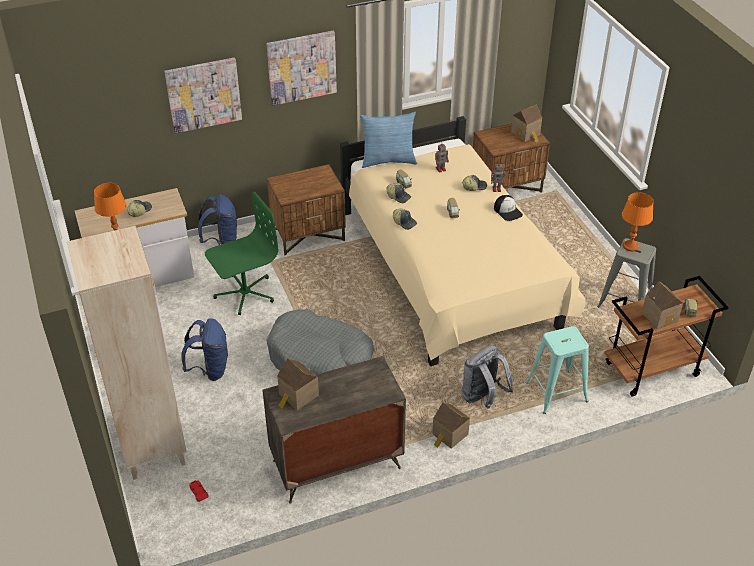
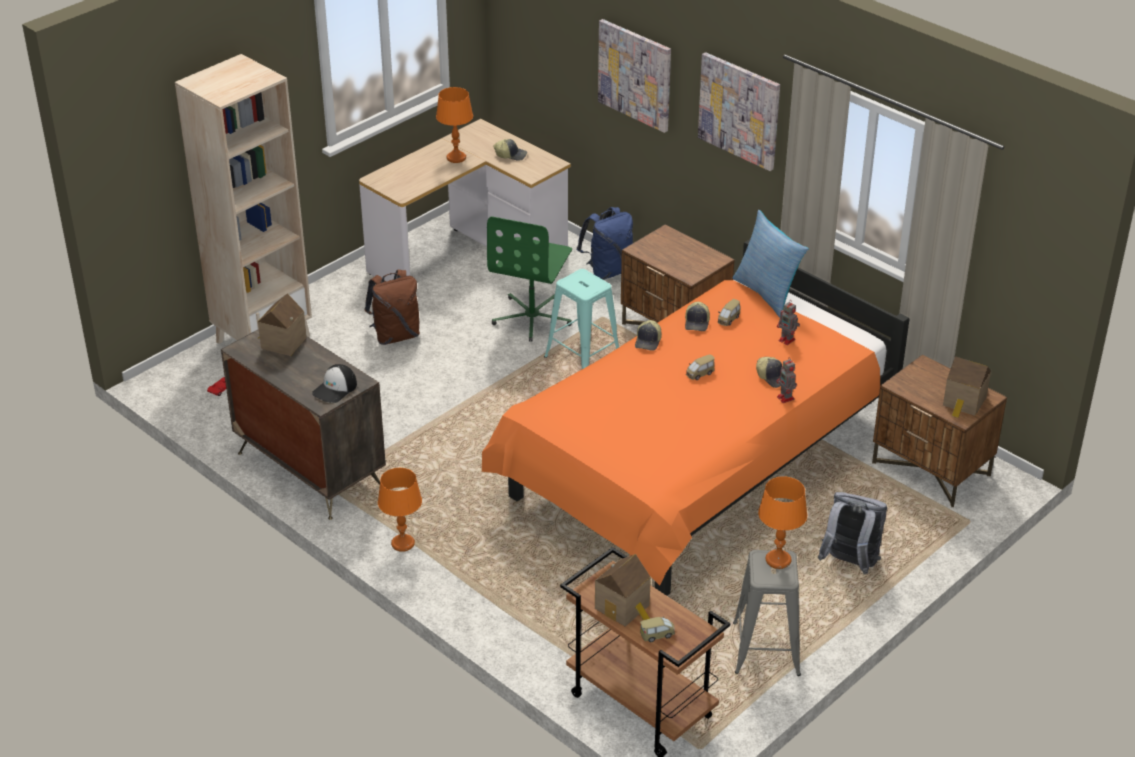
camera: 65 degrees right, 5 degrees down
(210, 369) = (395, 335): blue backpack -> brown backpack
(244, 293) = (532, 317): green office chair -> green office chair turned 75 degrees clockwise
(320, 359) = (463, 407): grey dog bed -> none
(449, 435) = (402, 544): toy house -> orange table lamp
(450, 273) = (696, 466): beige bed -> orange bed
(482, 397) = (483, 555): grey backpack -> grey backpack (849, 564)
(508, 211) = (743, 419): cap -> cap (335, 389)
(556, 392) = (535, 619): turquoise stool -> turquoise stool (583, 359)

